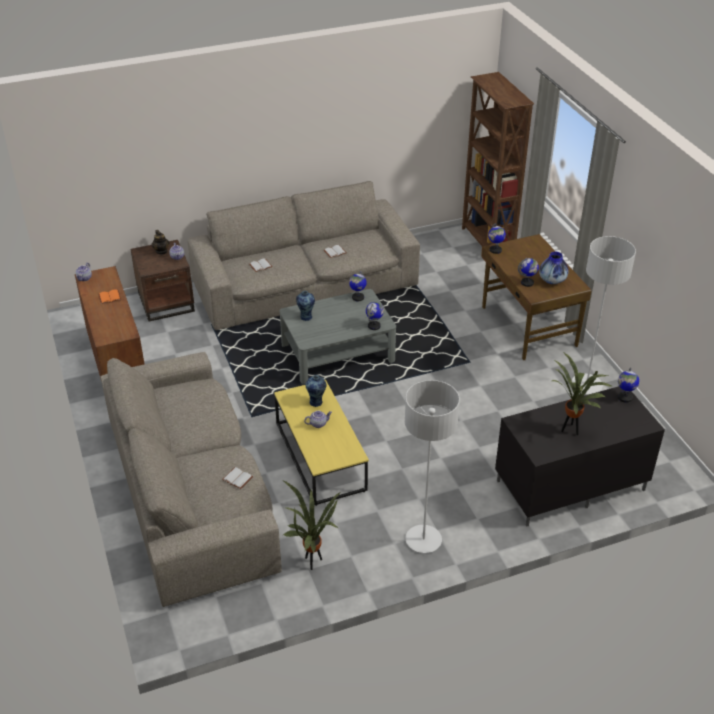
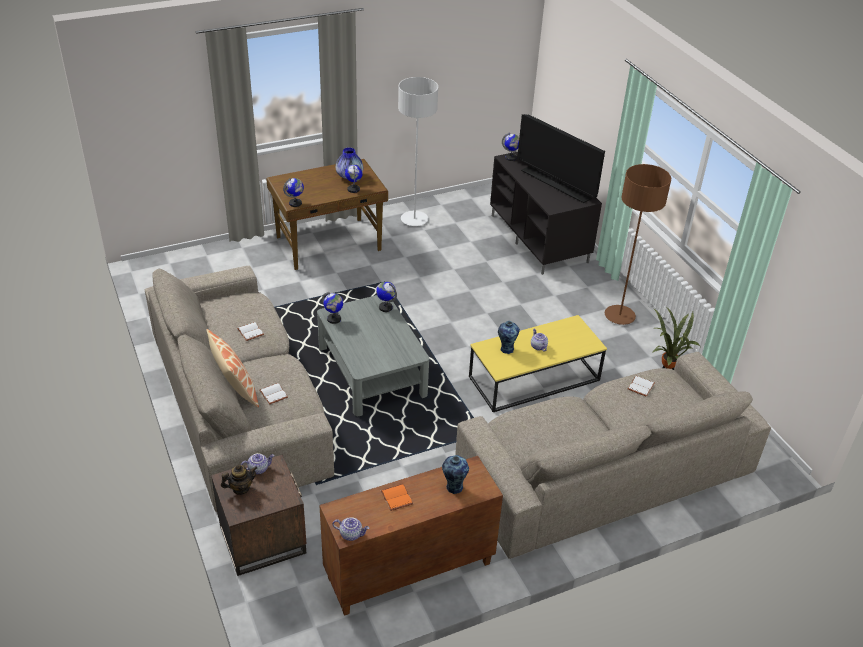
camera: 95 degrees left, 0 degrees up
(269, 250) = (235, 389): none -> pillow
(306, 316) = (370, 357): vase -> vase (453, 487)
(423, 540) = (619, 316): grey floor lamp -> brown floor lamp
(487, 243) = (175, 260): brown bookcase -> none
(570, 431) = (556, 184): potted plant -> television

